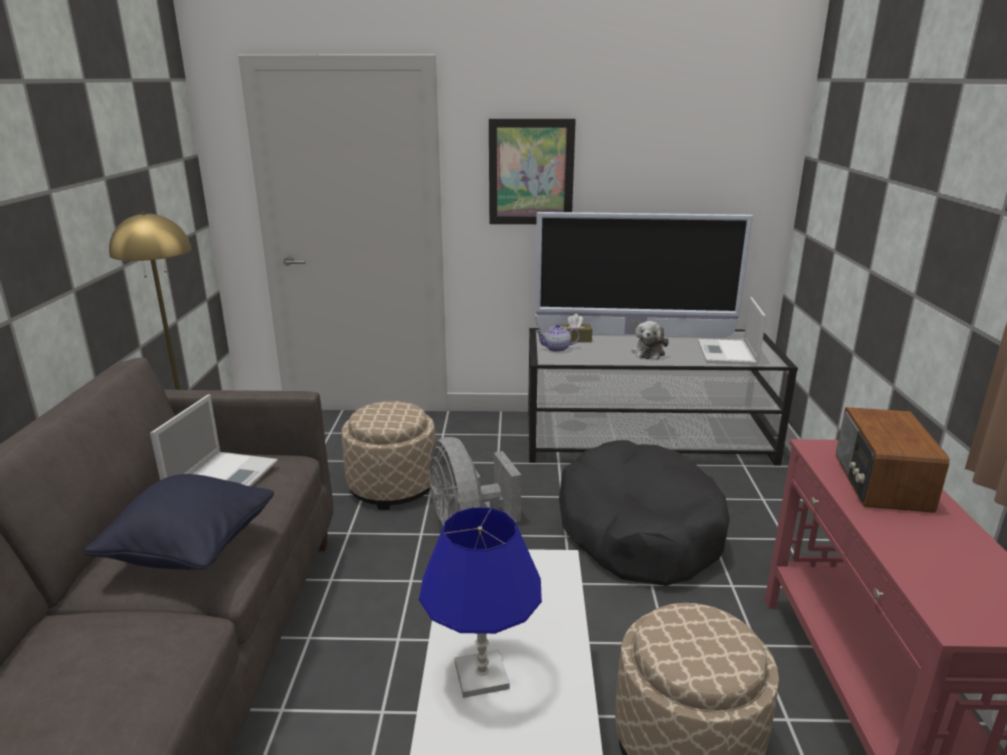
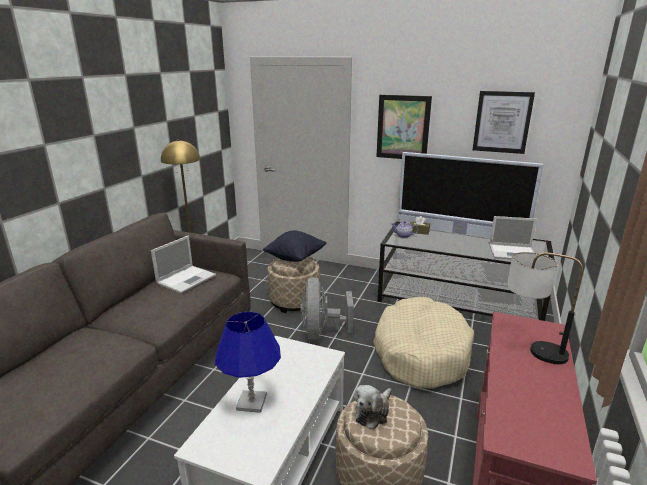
camera: 20 degrees right, 0 degrees up
(192, 551) = (153, 311): black pillow -> black pillow (295, 258)
(638, 529) = (421, 353): black dog bed -> beige dog bed
(648, 352) = (460, 245): plush toy -> plush toy (373, 412)
(684, 156) = (502, 122): none -> picture
(727, 353) = (513, 253): laptop -> laptop turned 105 degrees counterclockwise
(879, 483) = (530, 348): radio -> table lamp

